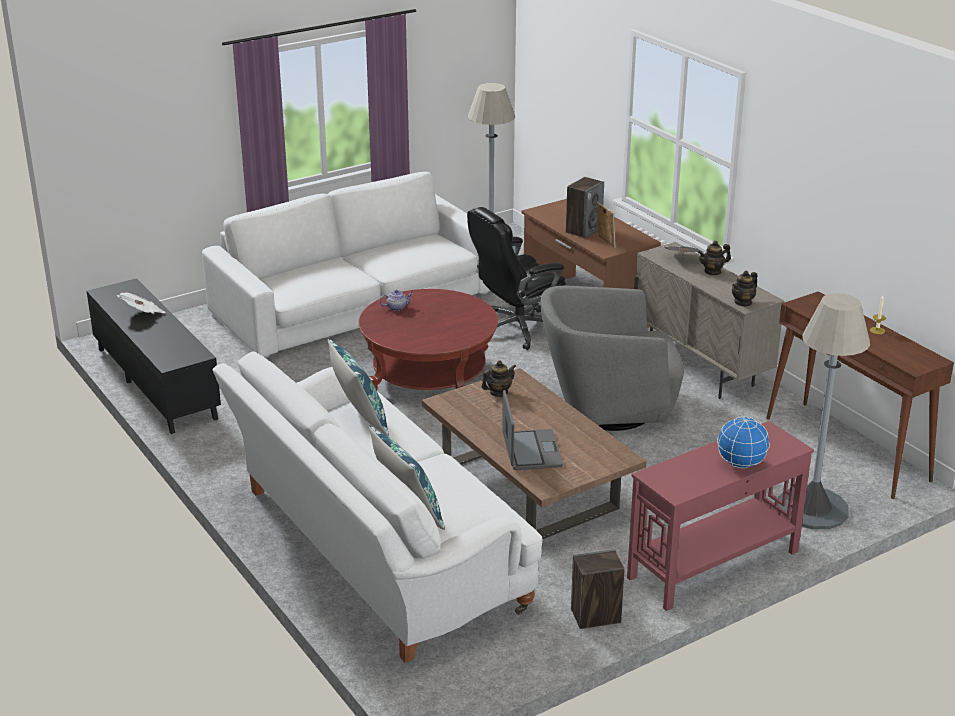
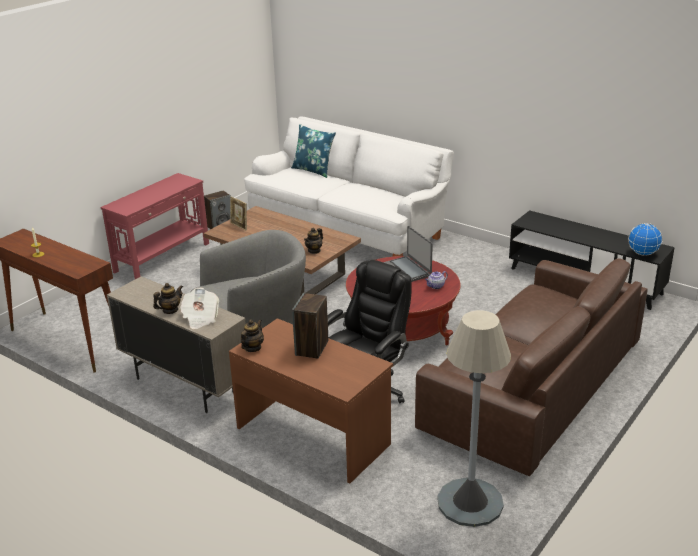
camera: 160 degrees right, 0 degrees up
(142, 314) = (604, 239): newspaper -> none
(354, 304) = (532, 384): white sofa -> brown sofa
(359, 419) = (374, 195): blue pillow -> none
(531, 451) = (273, 224): laptop -> laptop (405, 271)
(605, 242) = (283, 337): picture frame -> picture frame (239, 226)
(740, 464) = (143, 193): globe -> globe (643, 253)
(743, 302) = (142, 285): teapot -> teapot (252, 348)
(812, 508) = (100, 296): grey floor lamp -> none

